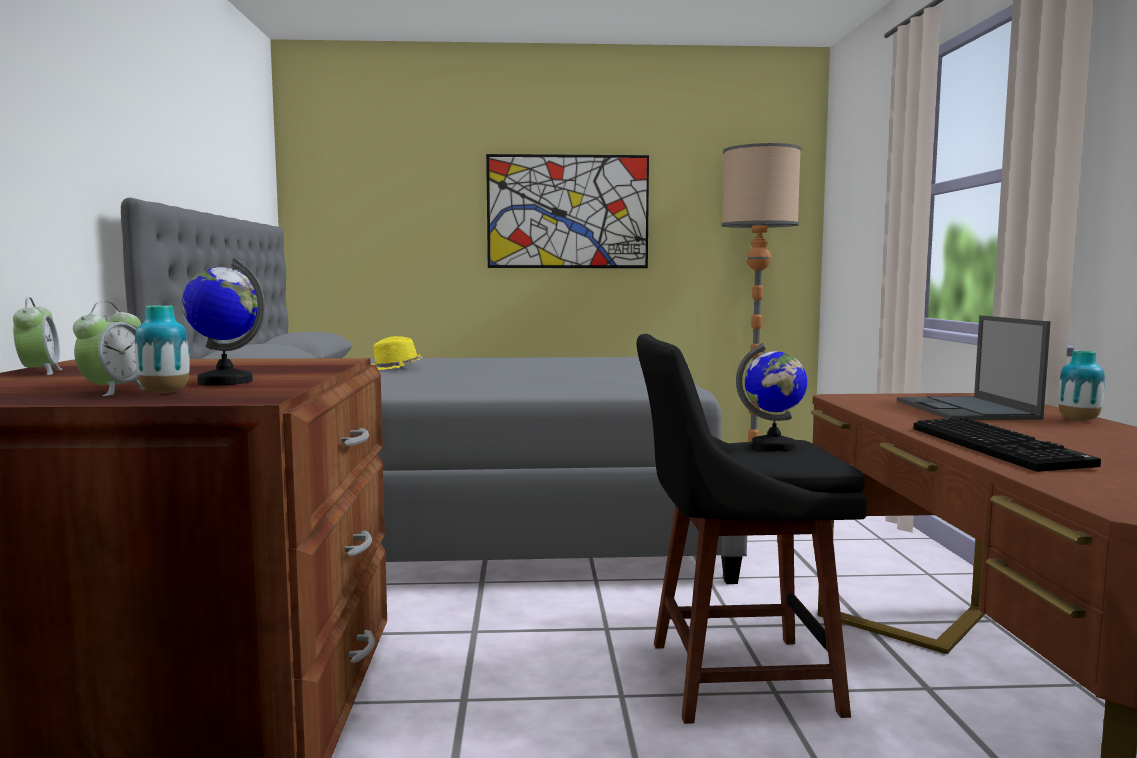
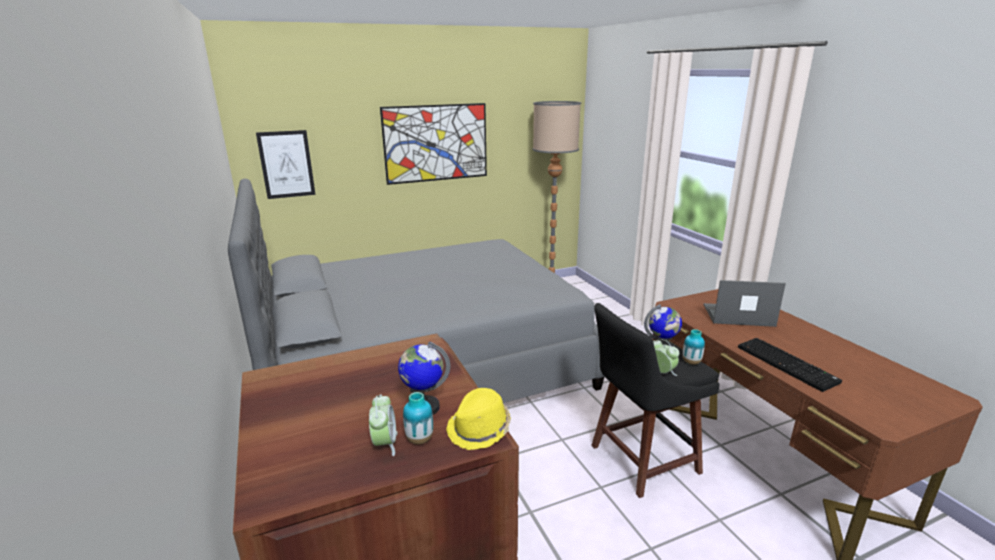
camera: 20 degrees left, 15 degrees up
(39, 372) = (271, 412): alarm clock -> alarm clock (661, 372)
(350, 227) = (286, 164): none -> picture
(395, 368) = (369, 281): yellow hat -> yellow hat (480, 429)
(966, 410) = (737, 315): laptop -> laptop turned 120 degrees clockwise
(1078, 420) = (789, 321): vase -> vase (691, 362)

